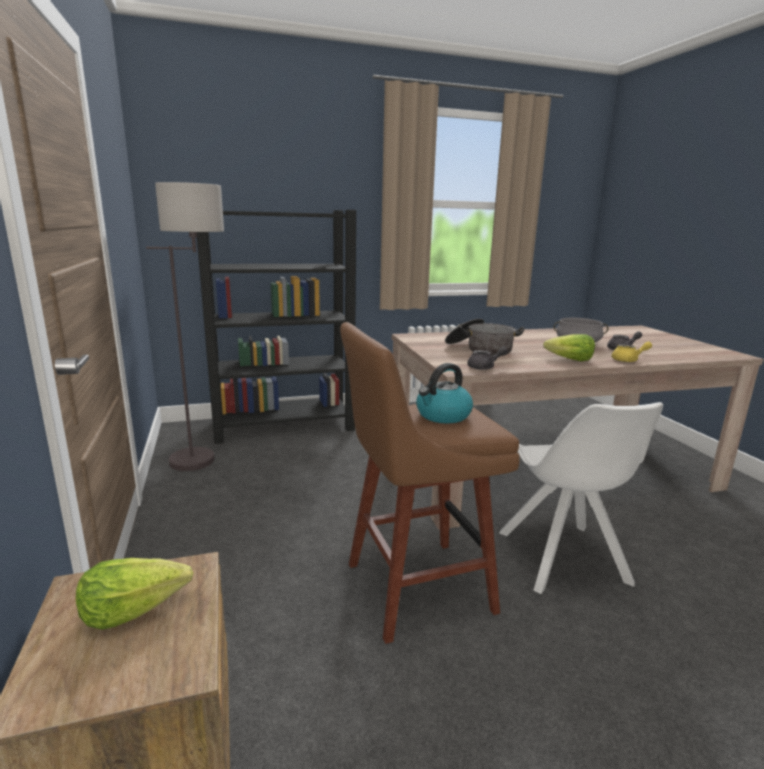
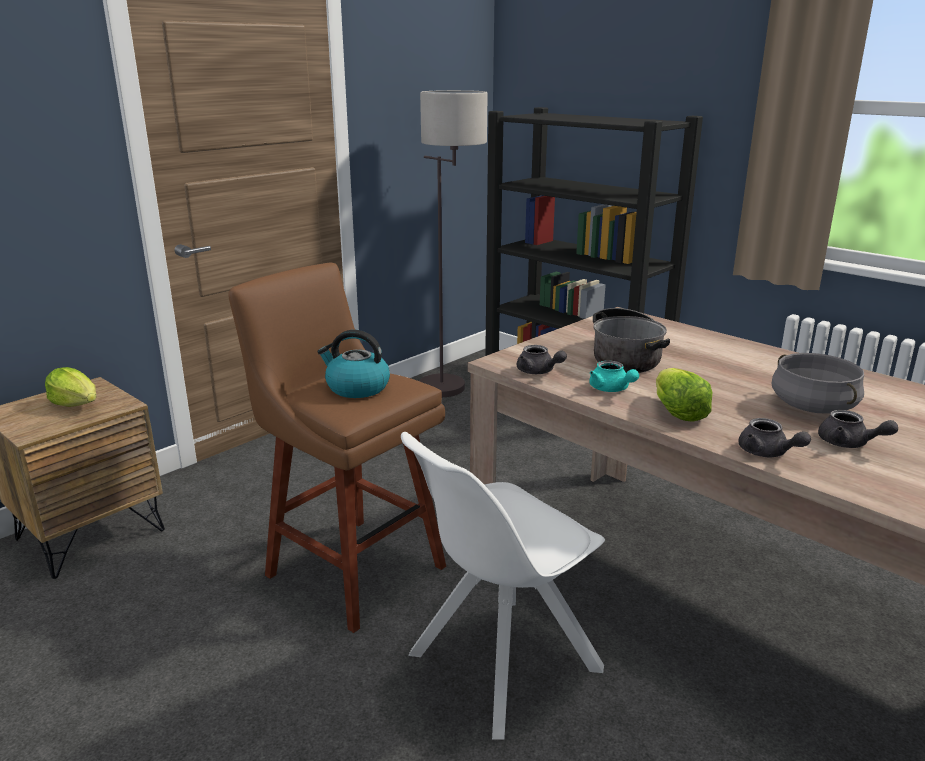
camera: 60 degrees right, 5 degrees up
(528, 362) = (611, 389): none -> turquoise teapot
(628, 360) = (767, 453): yellow teapot -> grey teapot

